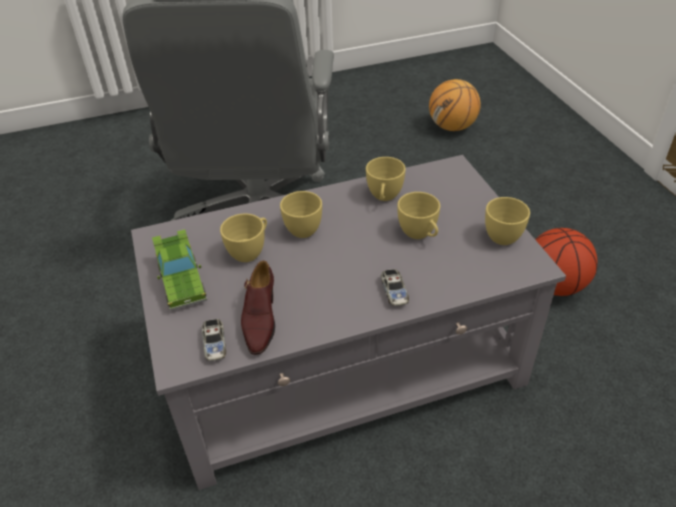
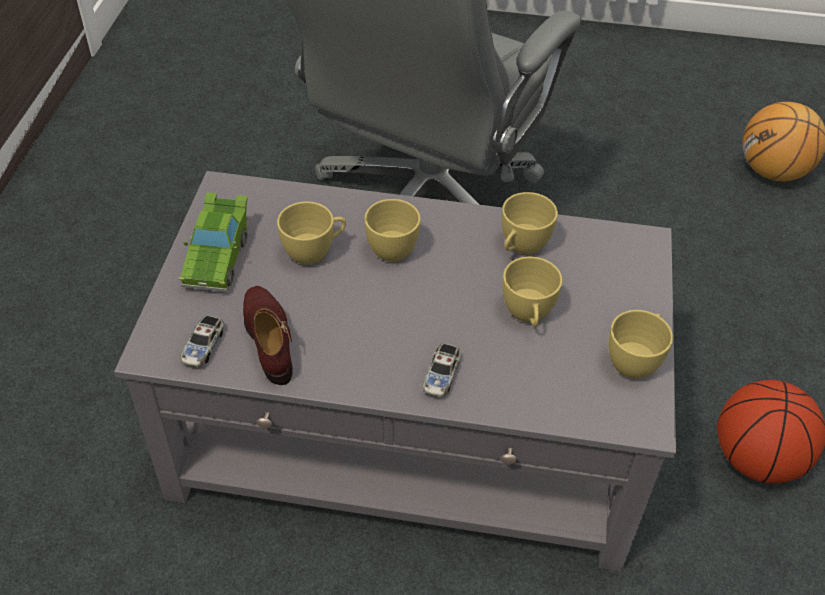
camera: 25 degrees right, 5 degrees up
(260, 318) = (269, 339): brown shoe -> brown shoe turned 135 degrees clockwise

